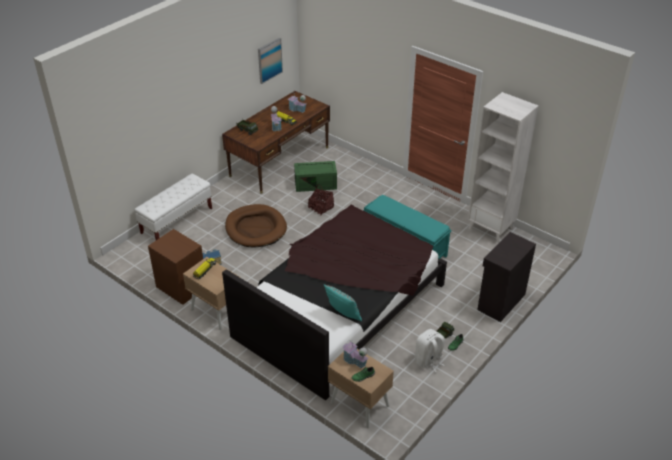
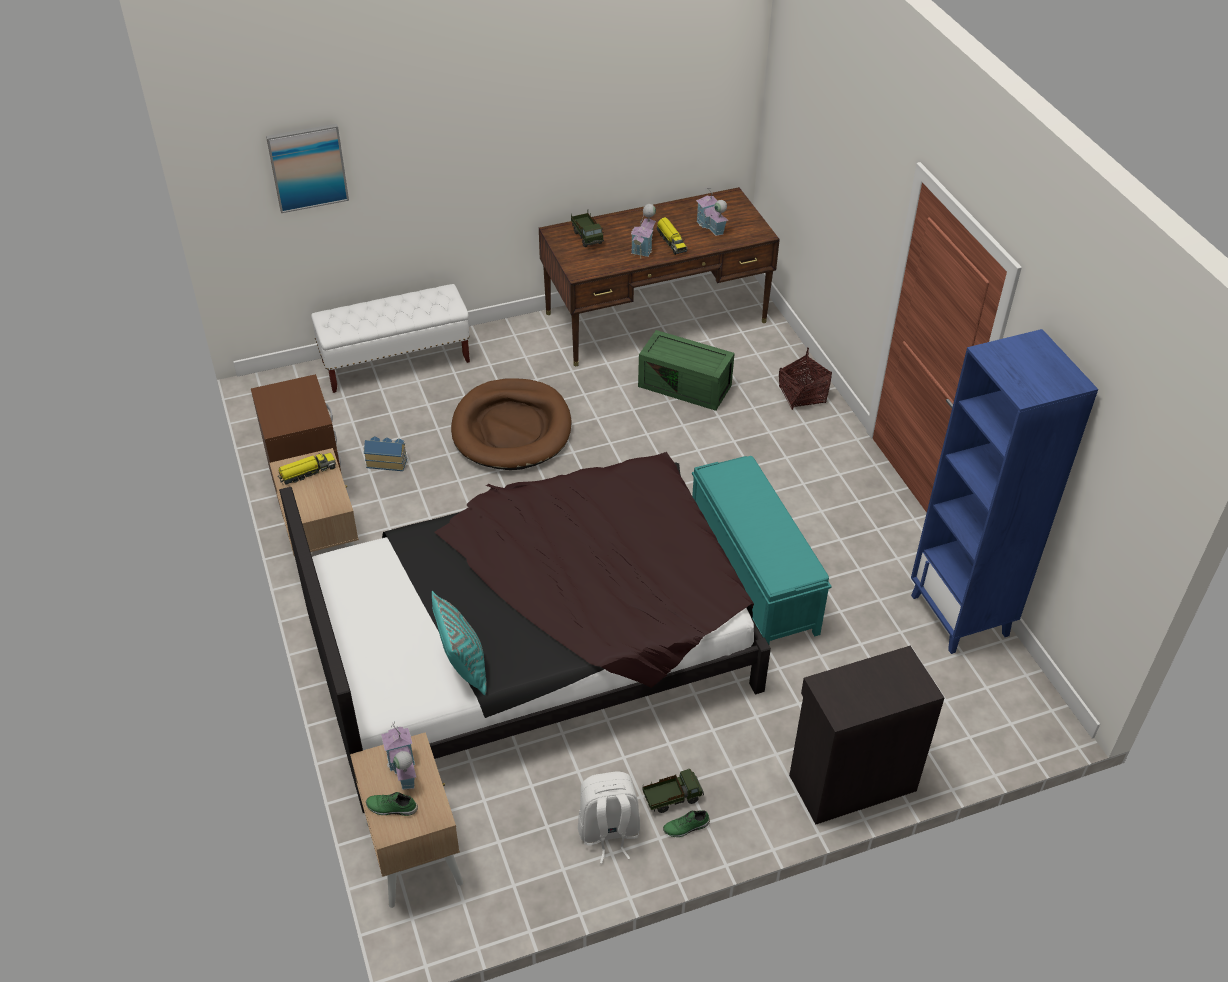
camera: 30 degrees right, 5 degrees up
(269, 60) = (680, 110): picture -> picture (308, 167)
(321, 208) = (657, 435): basket -> basket (802, 395)
(491, 228) = (960, 615): white bookcase -> blue bookcase

